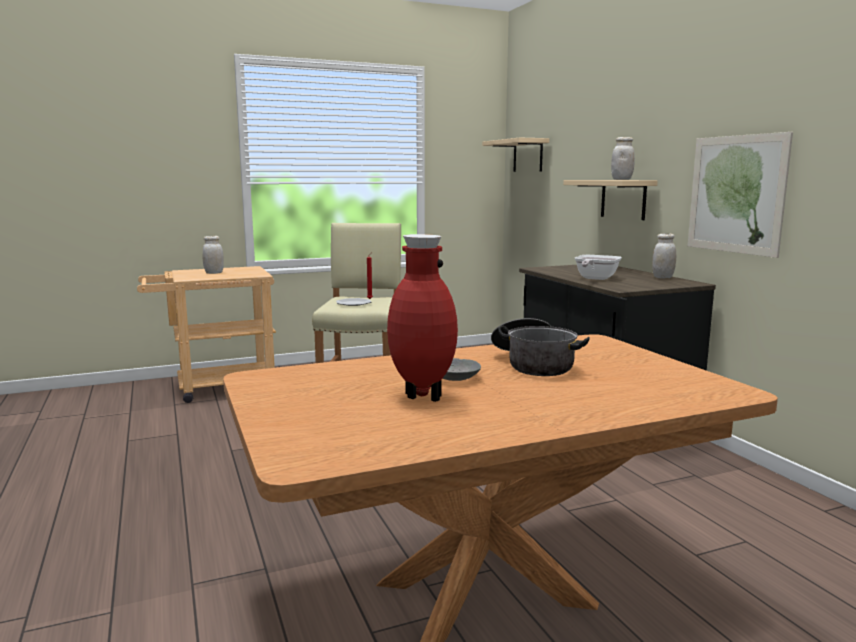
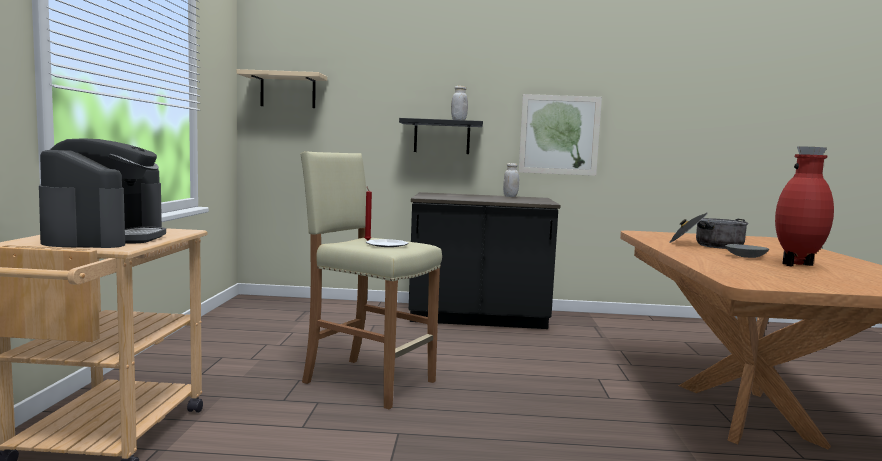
camera: 65 degrees left, 5 degrees down
(214, 273) = (106, 238): white jar -> coffee machine
(595, 279) = (497, 199): frying pan -> none
(623, 199) = (442, 137): beige shelf -> black shelf

